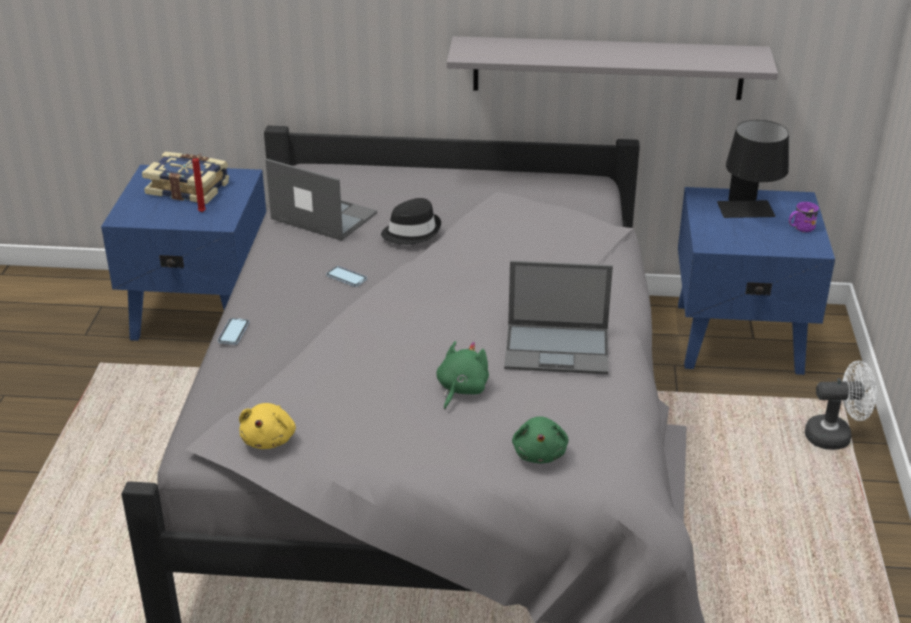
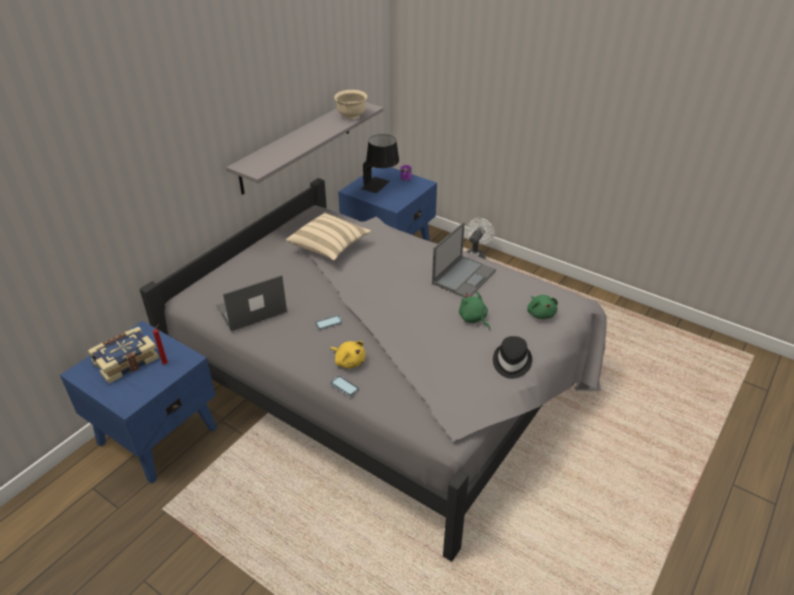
camera: 60 degrees left, 5 degrees up
(269, 439) = (469, 402): yellow plush toy -> yellow plush toy (349, 361)
(411, 231) = (310, 282): black hat -> black hat (511, 362)
(508, 217) = (329, 246): none -> beige pillow
(539, 453) = (540, 313): green plush toy -> green plush toy turned 45 degrees clockwise
(709, 60) = (351, 116): none -> beige bowl

